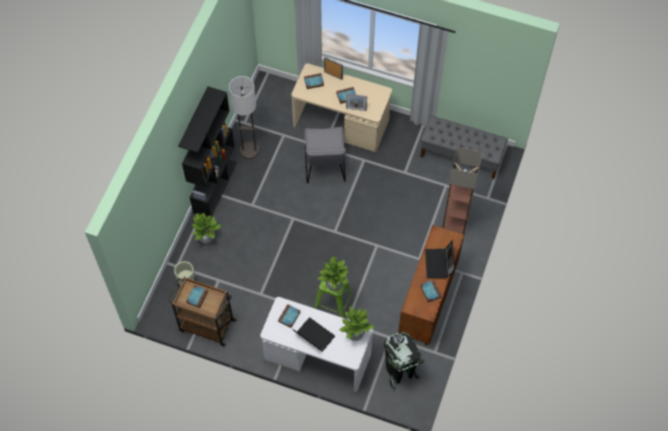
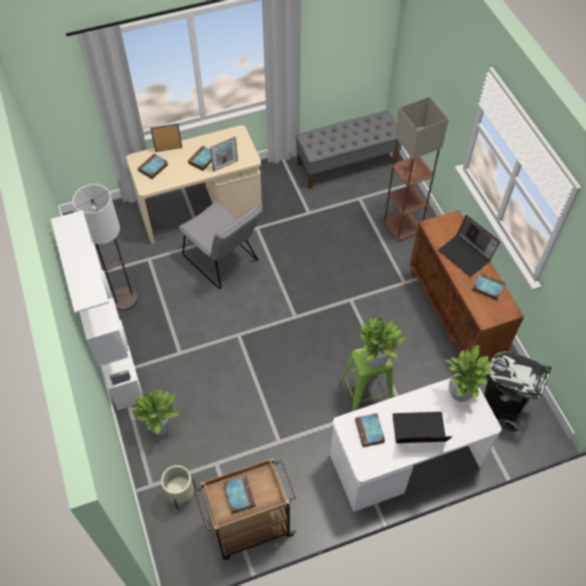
camera: 40 degrees left, 5 degrees down
(214, 187) = (118, 363): black bookcase -> white bookcase

